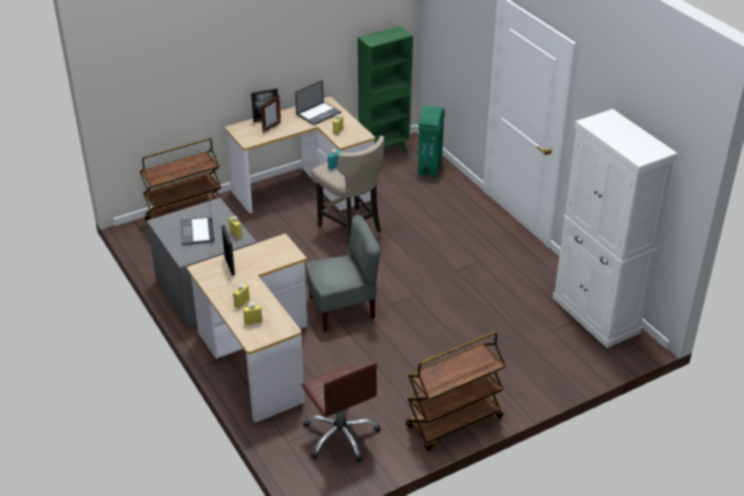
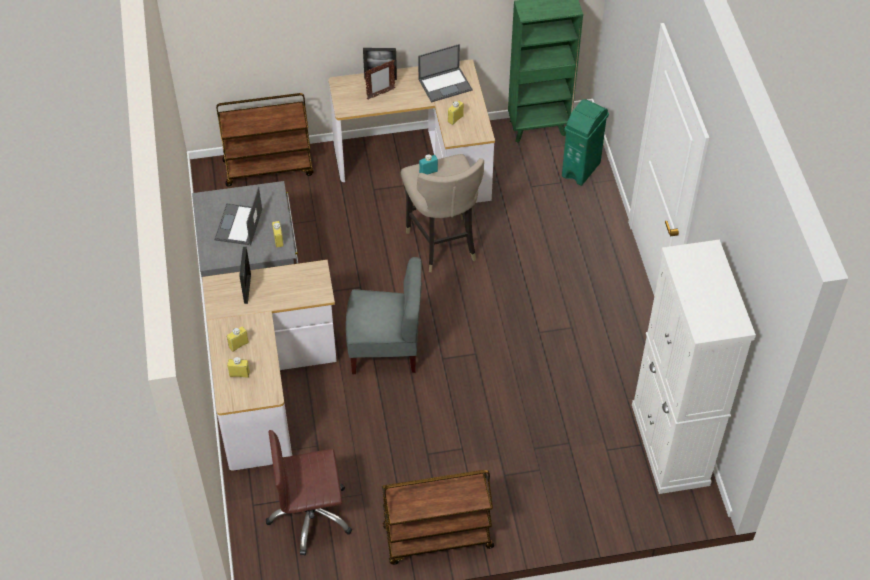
camera: 20 degrees right, 15 degrees up
(341, 436) = (310, 516): brown office chair -> brown office chair turned 90 degrees clockwise

